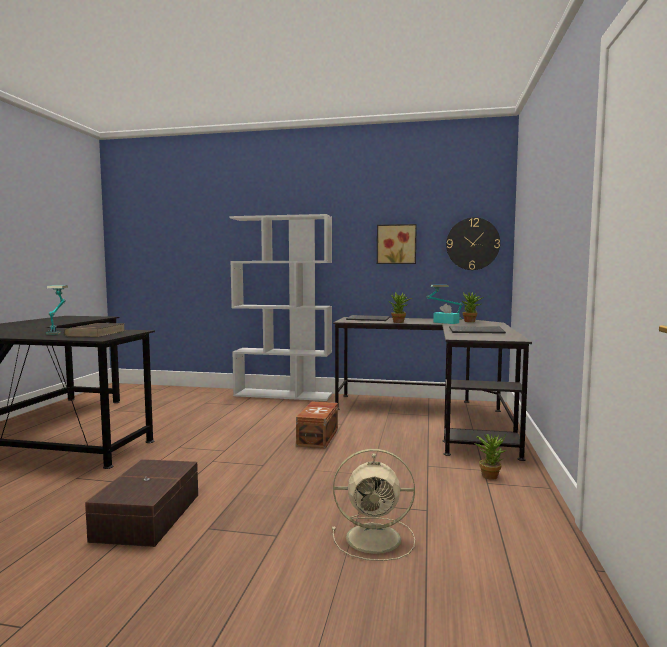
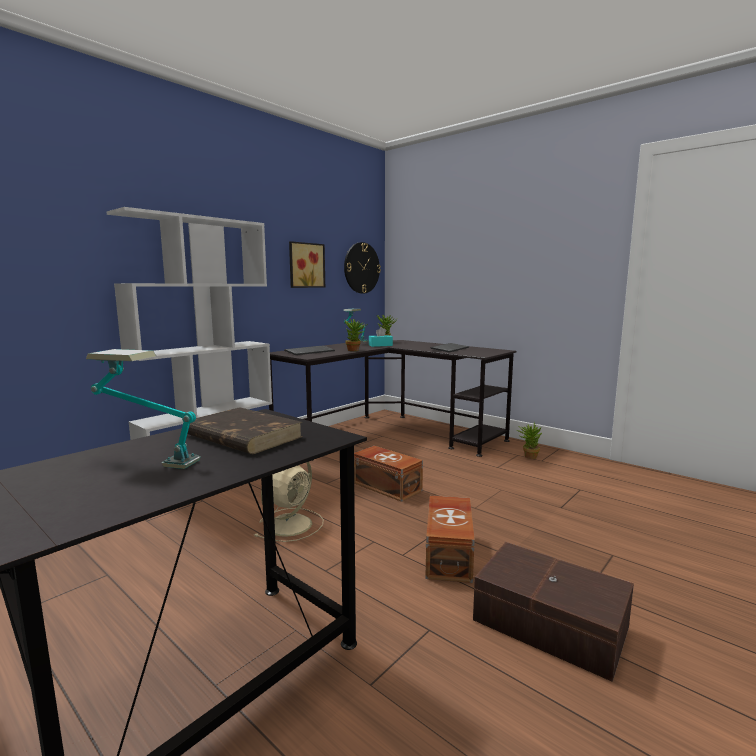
camera: 60 degrees left, 5 degrees up
(224, 474) = (450, 554): none -> brown storage box
(376, 538) = (623, 517): beige fan -> beige fan (290, 524)

